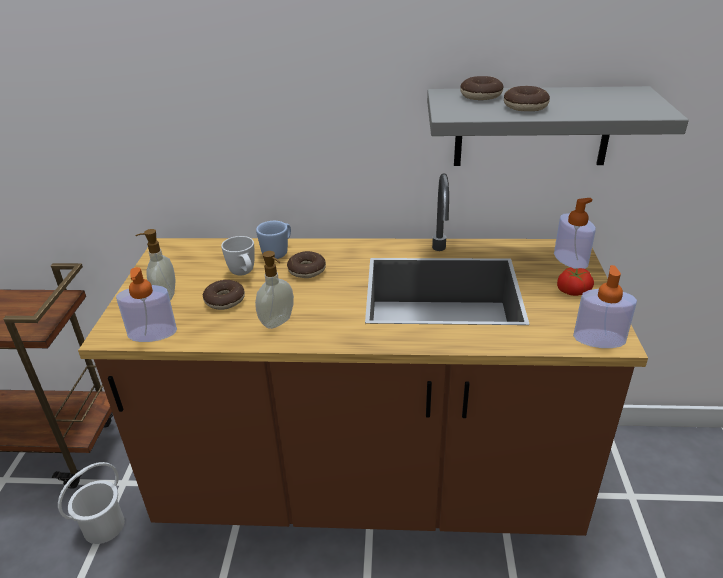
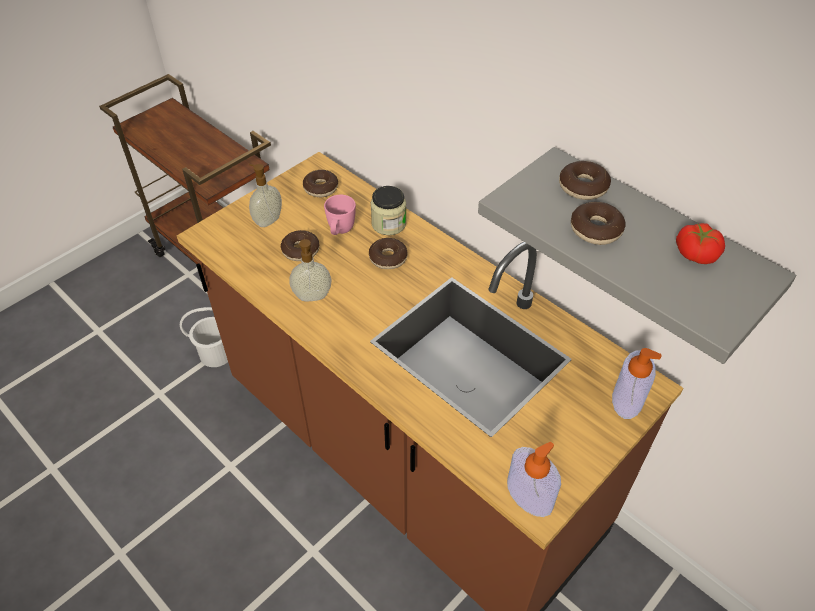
camera: 40 degrees right, 15 degrees up
(152, 333) = (228, 250): soap dispenser -> none
(188, 257) = (321, 188): none -> donut
(244, 274) = (340, 232): white mug -> pink mug
(278, 252) = (388, 224): blue mug -> jar
(572, 290) = (578, 433): tomato -> tomato (696, 253)

